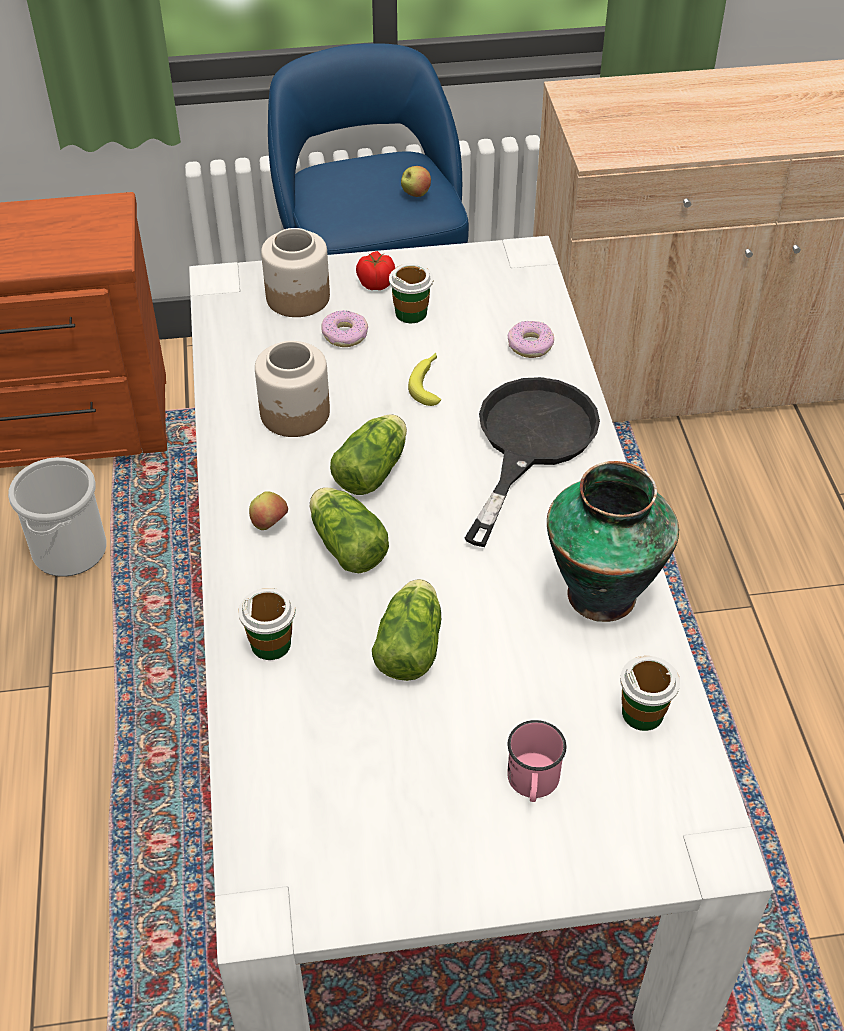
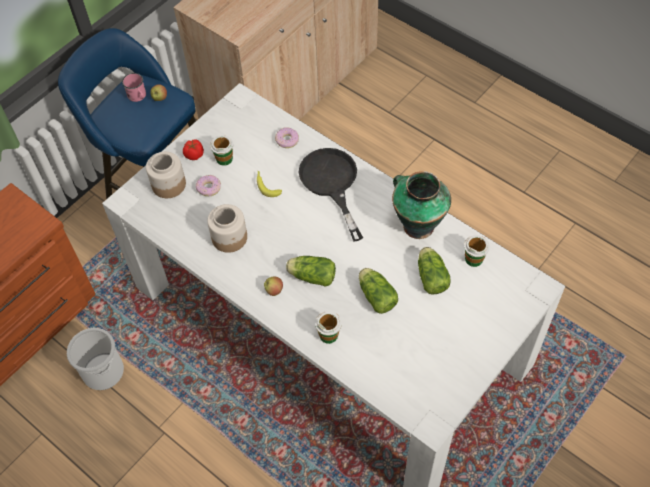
camera: 40 degrees left, 10 degrees up
(374, 469) = (287, 238): lettuce -> lettuce (431, 276)
(532, 784) = (466, 311): pink mug -> pink mug (138, 96)

